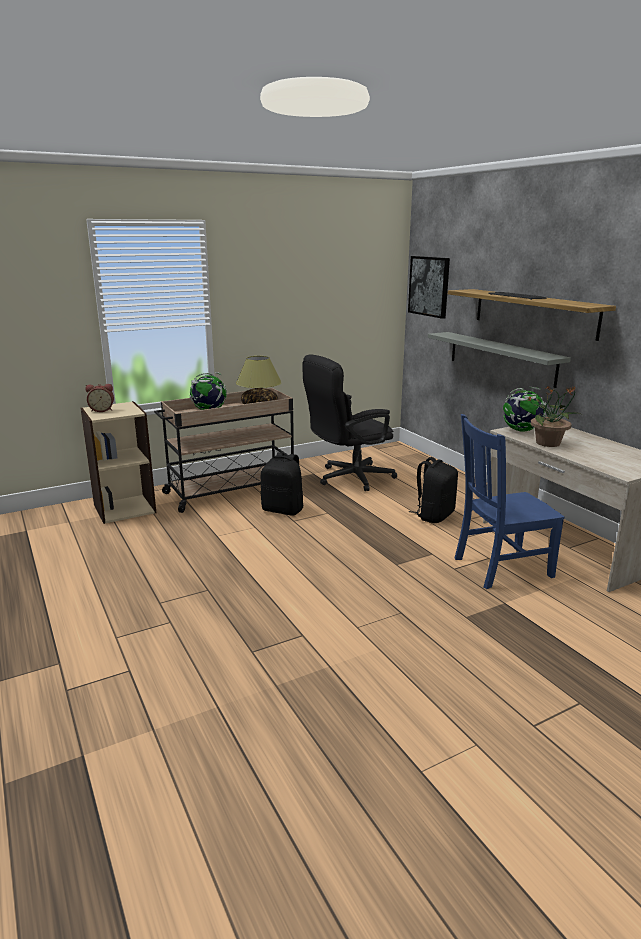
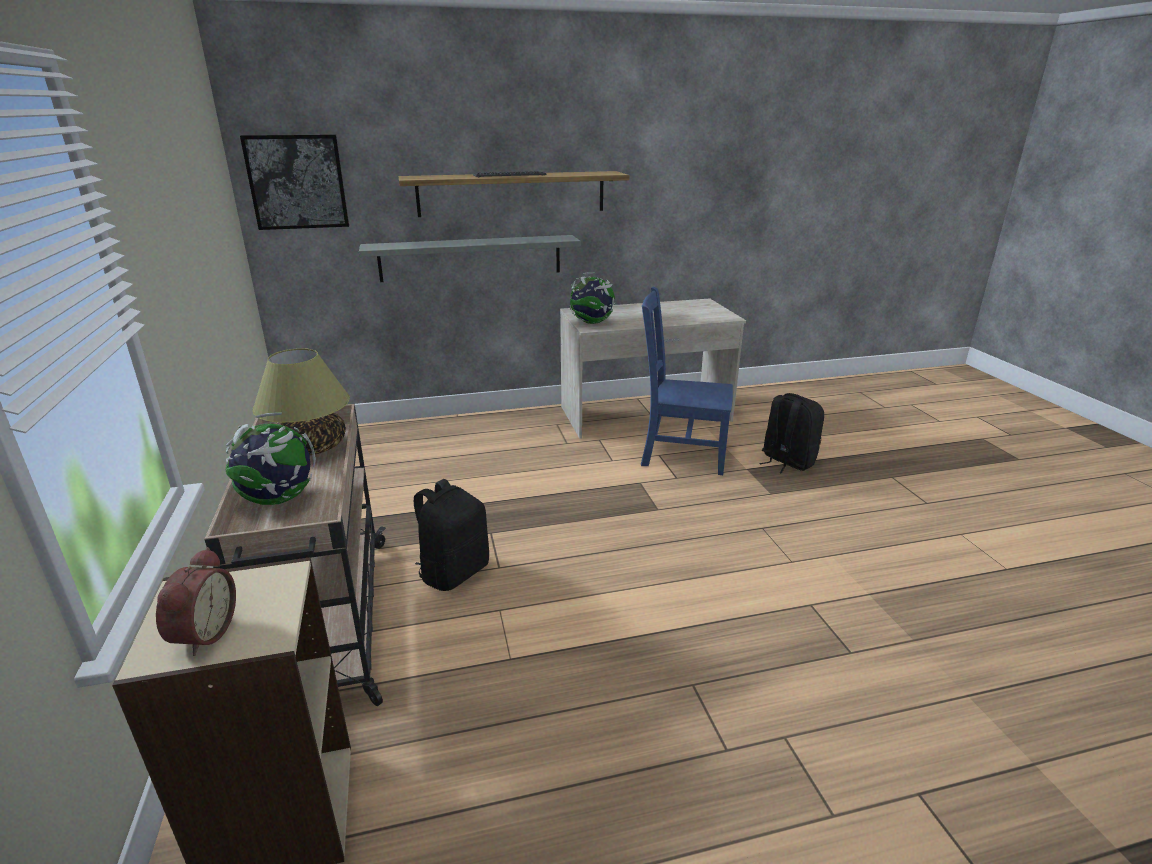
camera: 75 degrees left, 5 degrees up
(348, 478) = (384, 495): black office chair -> none
(434, 515) = (546, 460): black backpack -> black backpack (786, 461)
(499, 567) = (680, 454): blue chair -> blue chair turned 105 degrees clockwise
(549, 443) = (638, 321): potted plant -> none

